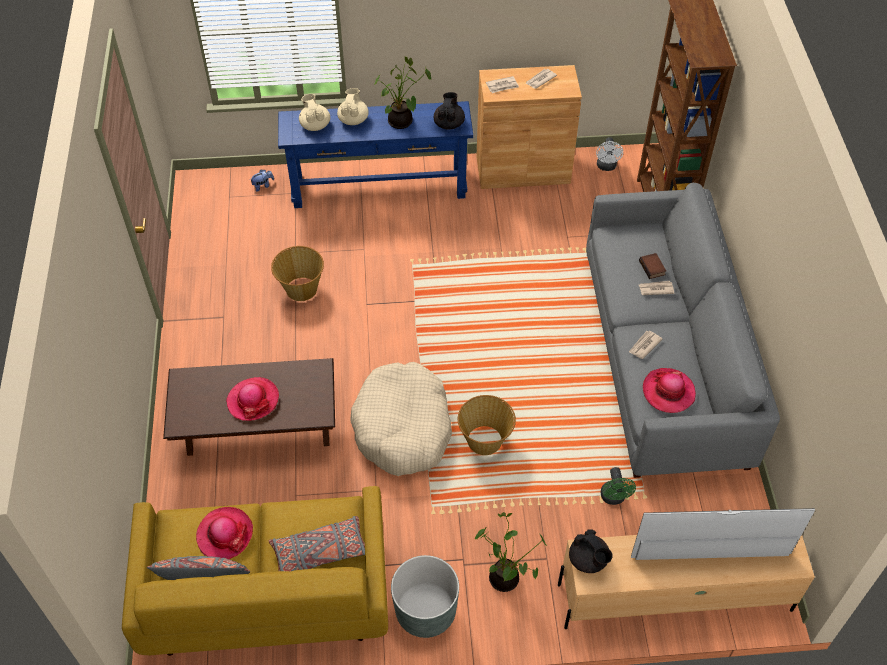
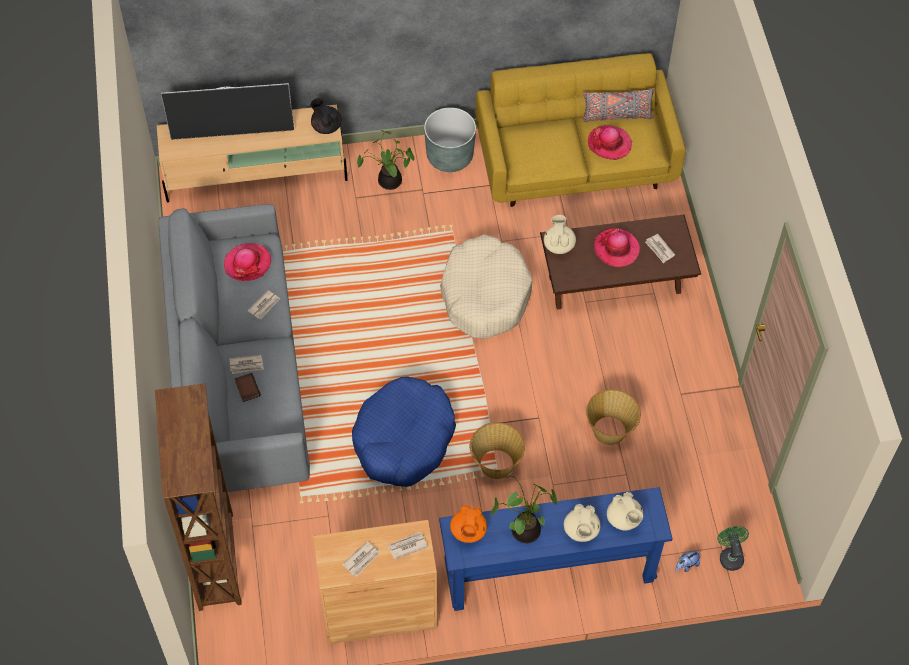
camera: 175 degrees right, 5 degrees up
(205, 397) = (659, 249): none -> newspaper
(316, 408) = (559, 245): none -> beige teapot
(320, 552) = (532, 136): grey pillow -> none
(449, 123) = (468, 531): black teapot -> orange teapot
(485, 440) = (409, 287): basket -> basket (496, 464)
(497, 293) = (403, 439): none -> blue dog bed
(606, 167) = (276, 623): white fan -> none
(613, 498) = (297, 246): green fan -> green fan (730, 556)

